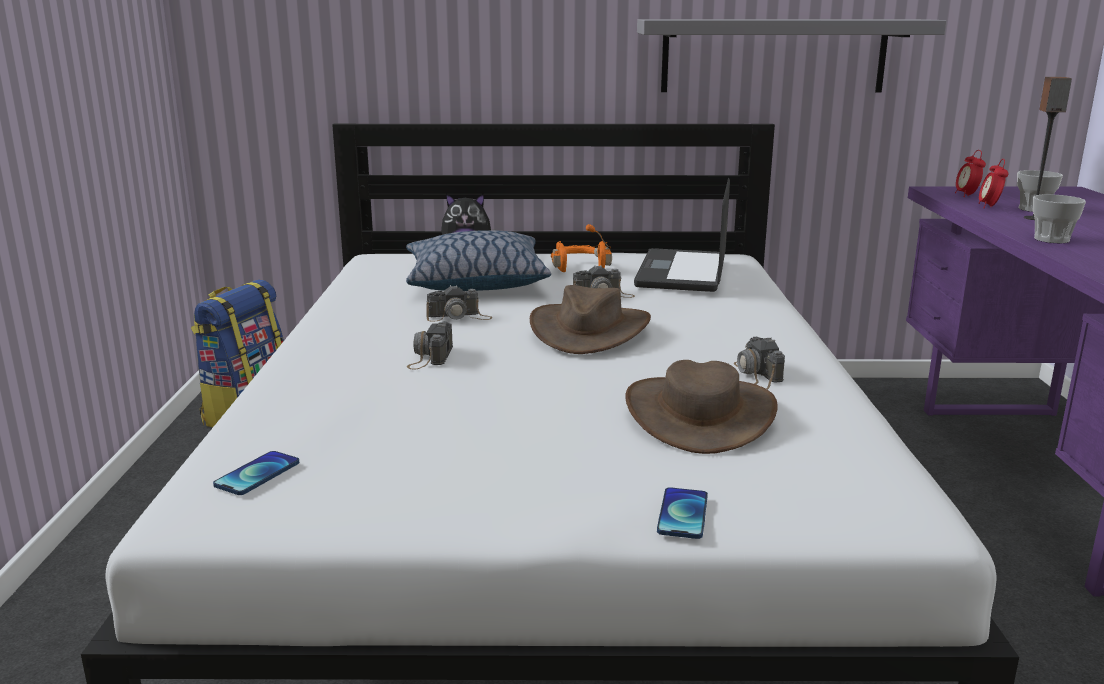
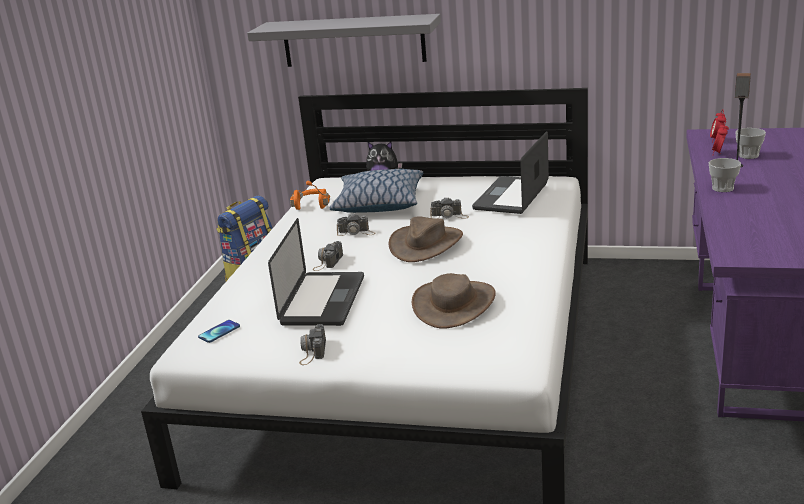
camera: 15 degrees right, 5 degrees up
(450, 414) = (323, 300): none -> laptop
(579, 267) = (449, 191): orange headphones -> orange headphones (312, 205)
(682, 514) = (408, 361): phone -> none
(757, 374) = (505, 278): camera -> camera (313, 351)
(773, 56) = (587, 41): grey shelf -> grey shelf (353, 41)

